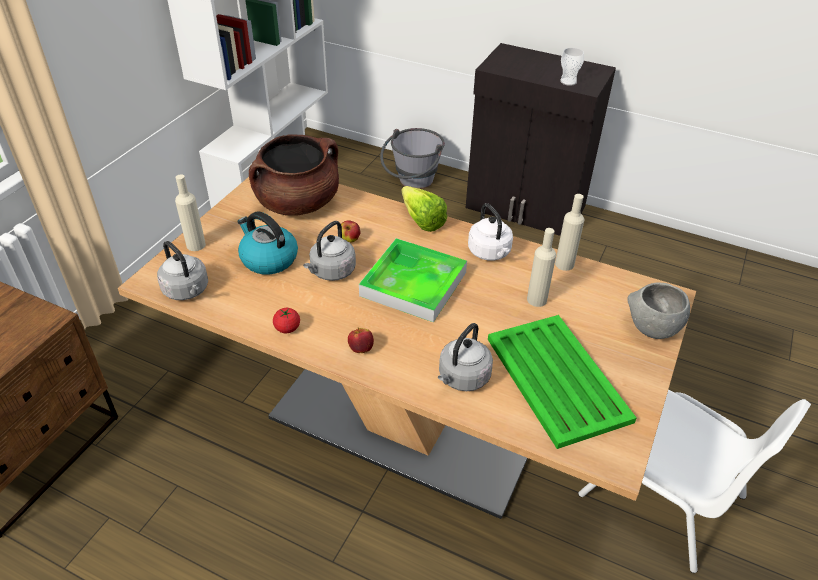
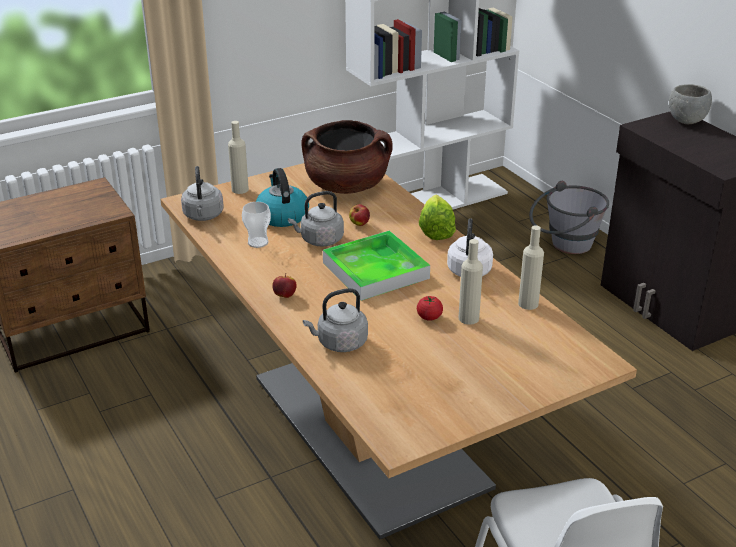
camera: 35 degrees right, 10 degrees down
(287, 328) = (246, 263): tomato -> tomato (429, 317)
(557, 380) = (416, 375): green tray -> none
(568, 82) = (709, 159): cup -> cup (258, 242)
(651, 329) = (549, 378): grey bowl -> grey bowl (686, 121)

